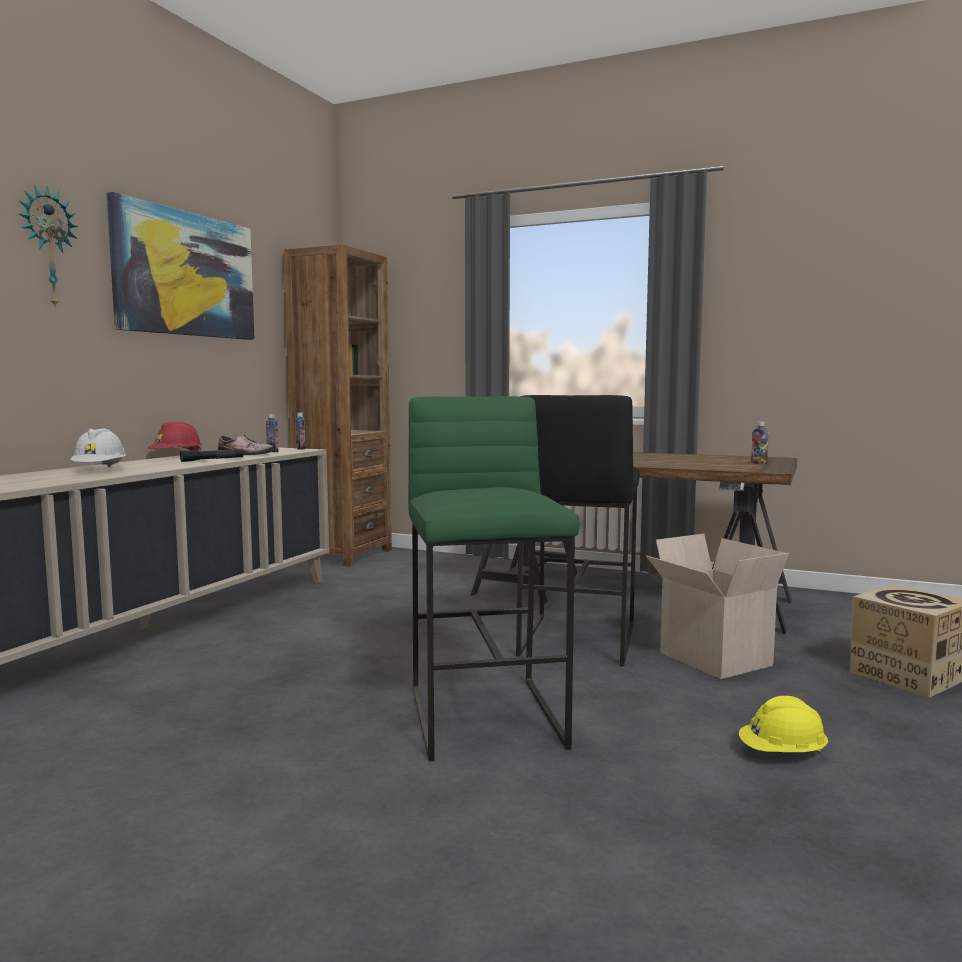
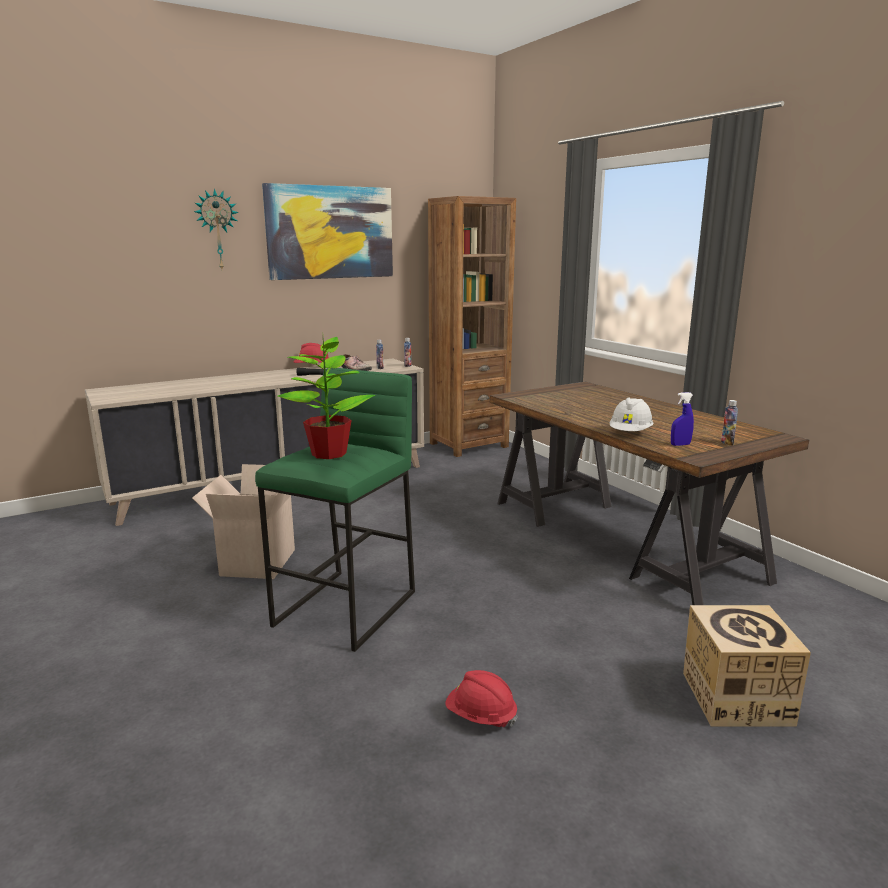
camera: 35 degrees right, 10 degrees up
(100, 470) = (235, 380): white hard hat -> white hard hat (630, 433)
(495, 490) = (329, 453): none -> potted plant
(576, 639) = (506, 566): black stool -> none
(711, 659) = (580, 618): cardboard box -> cardboard box (256, 561)
(734, 467) = (680, 445): none -> blue spray bottle
(782, 754) = (480, 716): yellow hard hat -> red hard hat

